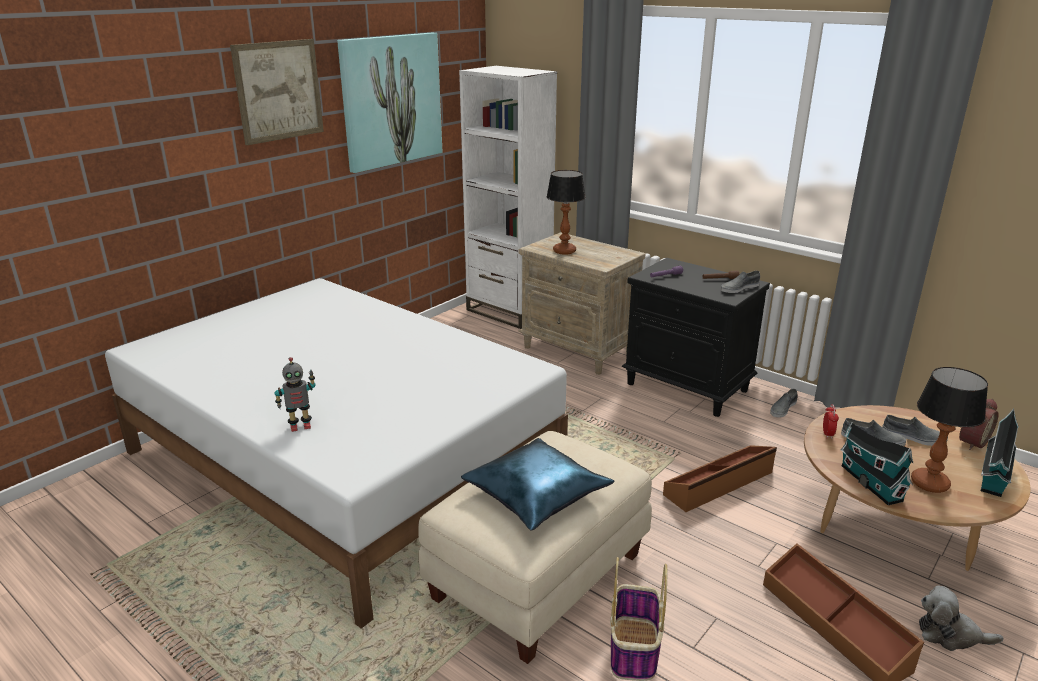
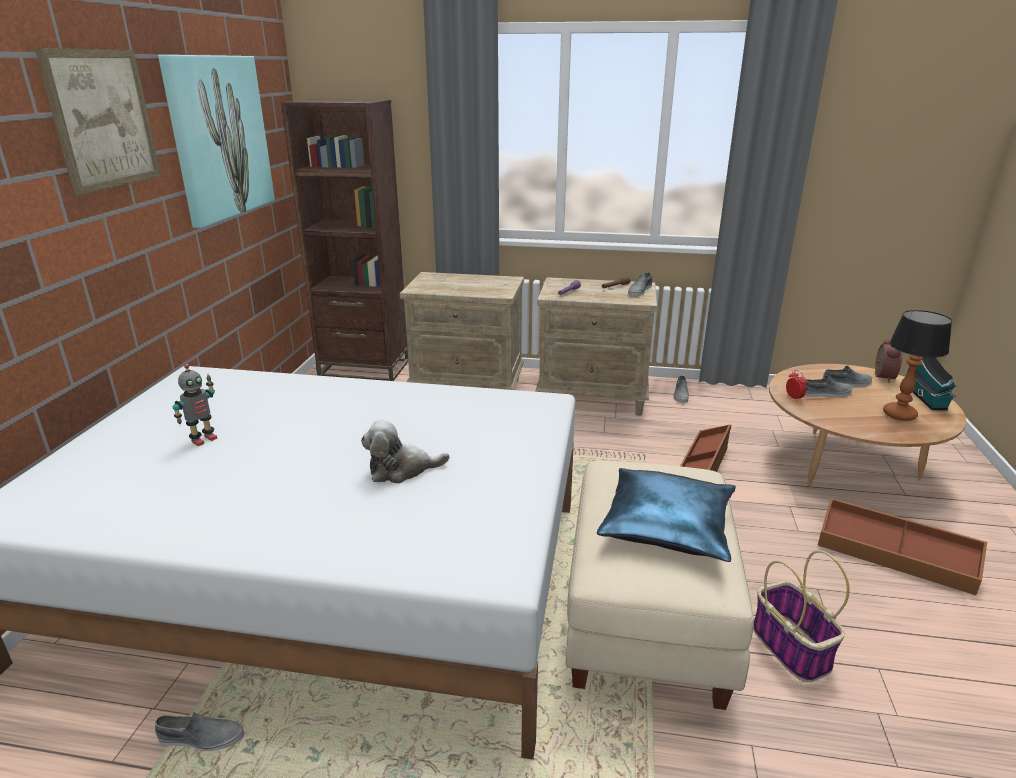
camera: 30 degrees left, 0 degrees up
(195, 530) = (201, 738): none -> grey shoe
(300, 426) = (367, 538): toy robot -> toy robot (203, 439)
(509, 311) = (364, 368): white bookcase -> brown bookcase
(564, 251) = (448, 287): table lamp -> none
(688, 387) = (593, 397): black nightstand -> beige nightstand
(869, 481) = (864, 426): toy house -> none
(950, 634) = (962, 532): plush toy -> plush toy (401, 470)

